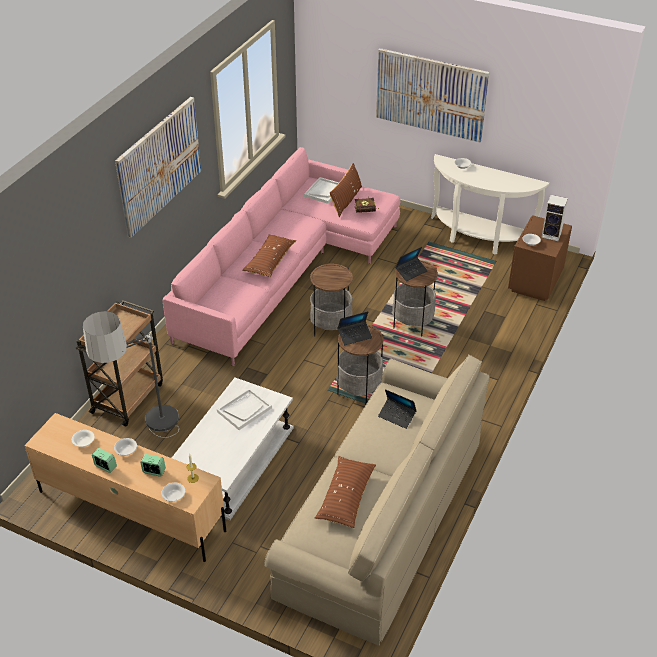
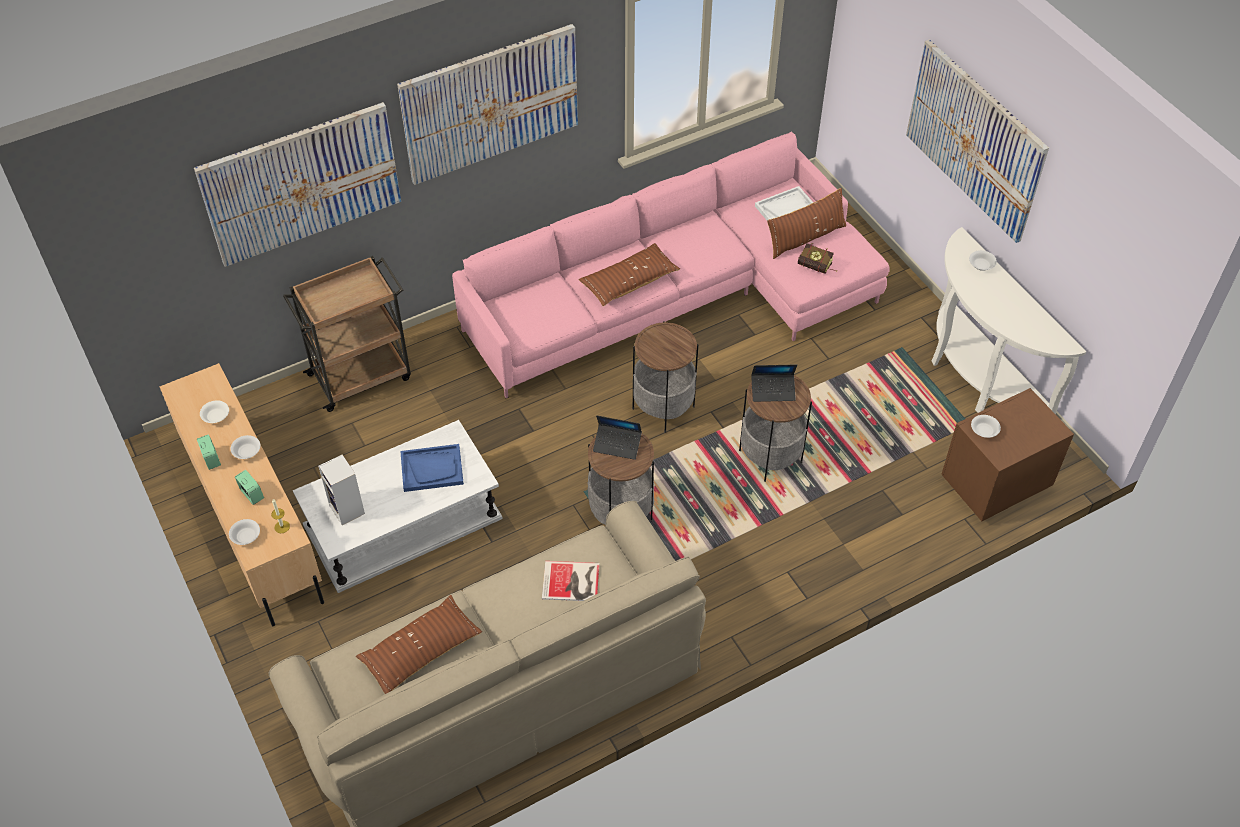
camera: 35 degrees right, 10 degrees up
(74, 253) = (301, 183): none -> picture
(147, 439) = (338, 440): floor lamp -> none
(244, 410) = (432, 469): white tray -> blue tray
(397, 416) = (572, 582): laptop -> book
(552, 235) = (1028, 434): speaker -> speaker (348, 510)

